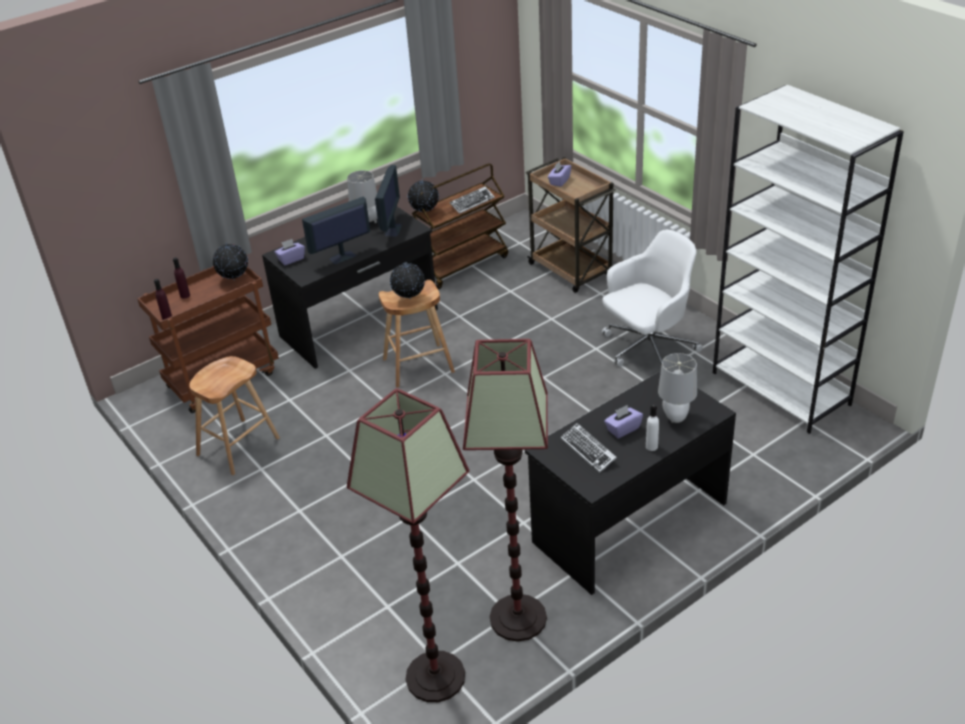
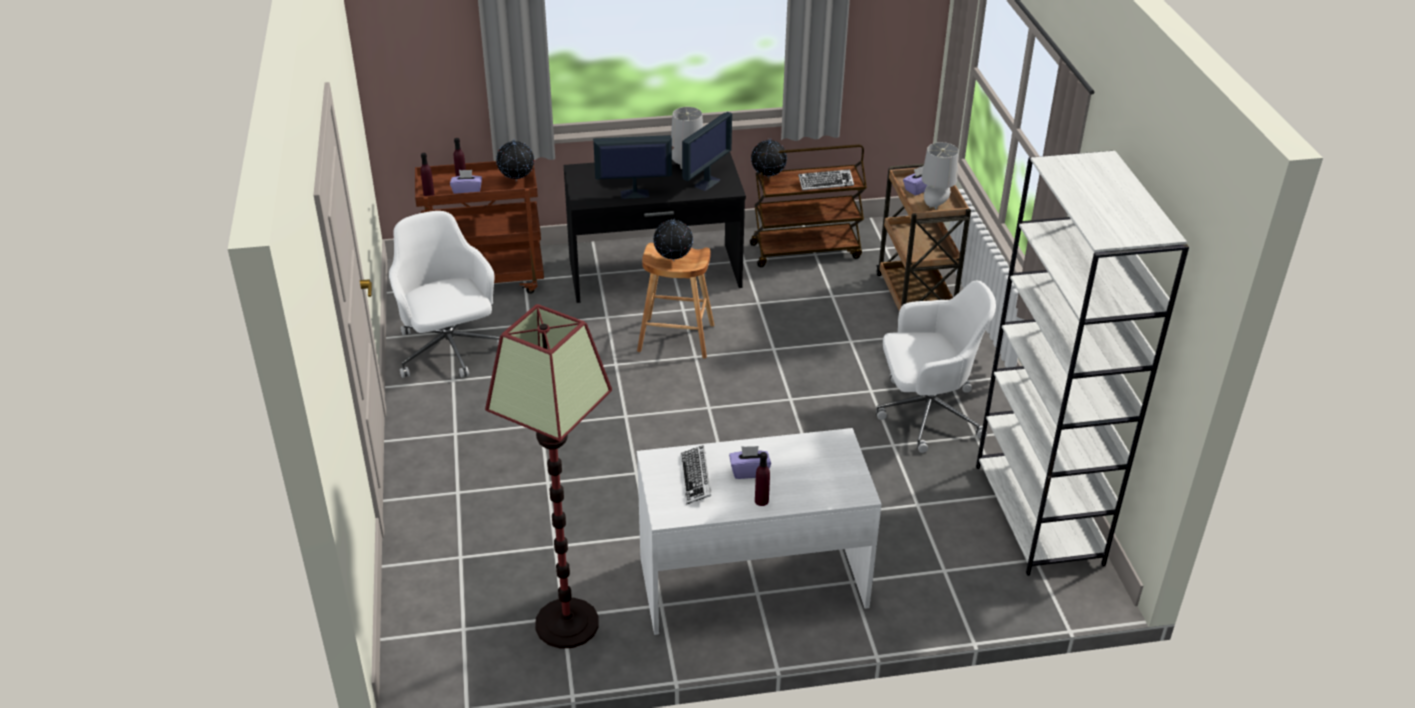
camera: 25 degrees right, 0 degrees up
(238, 447) = (449, 351): brown stool -> white office chair
(291, 259) = (585, 179): purple tissue box -> purple tissue box (467, 192)
(435, 676) = (449, 640): floor lamp -> none
(628, 521) = (752, 580): black desk -> white desk
(651, 446) = (761, 501): white bottle -> purple bottle
(676, 417) = (813, 482): grey table lamp -> grey table lamp (935, 206)

